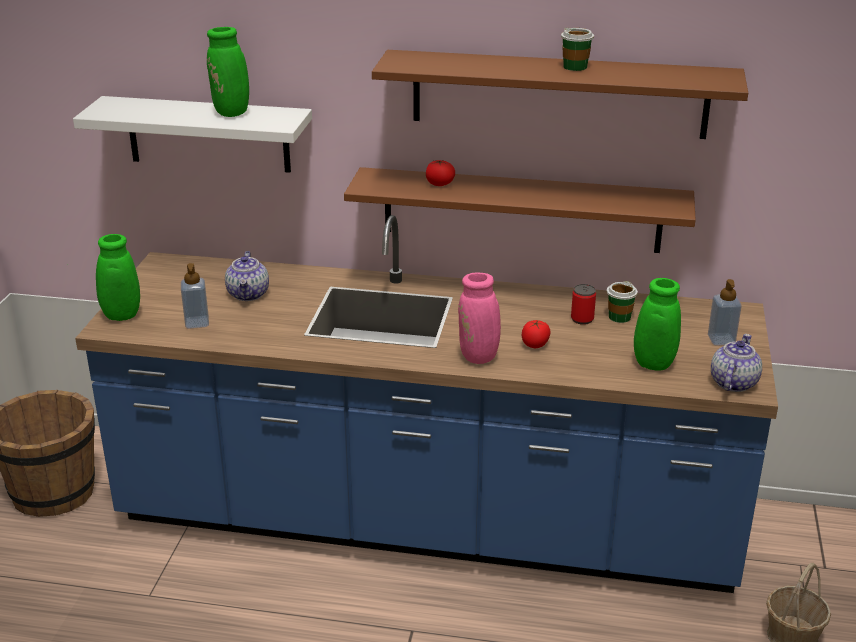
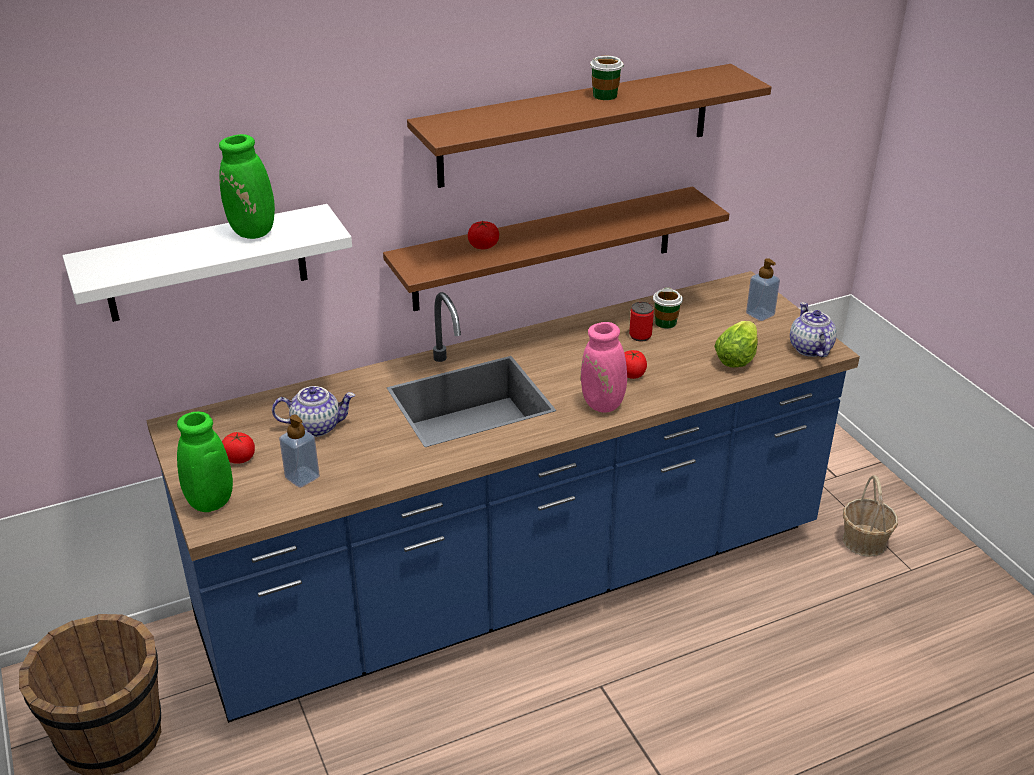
camera: 35 degrees left, 5 degrees up
(174, 296) = (239, 458): none -> tomato
(249, 294) = (317, 426): teapot -> teapot turned 60 degrees counterclockwise
(650, 365) = (737, 357): green vase -> lettuce

